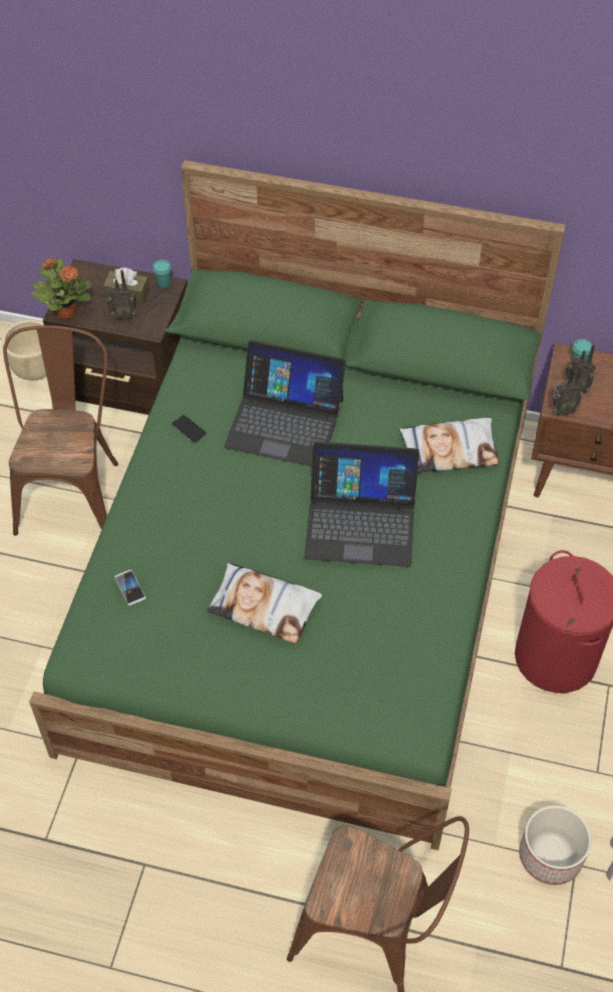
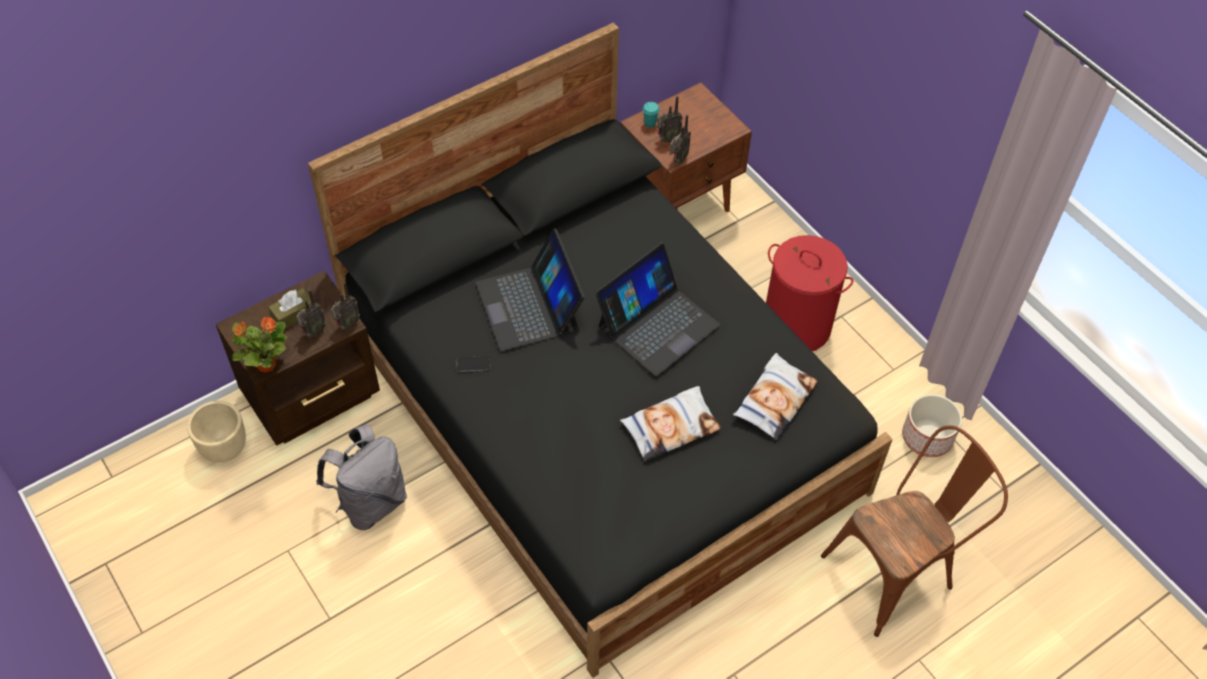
camera: 50 degrees left, 0 degrees up
(72, 490) = (370, 502): brown chair -> grey backpack
(130, 588) = (580, 493): phone -> none
(150, 329) = (347, 325): none -> radio
(163, 284) = (312, 286): turquoise cup -> none
(285, 422) = (529, 305): laptop -> laptop turned 105 degrees clockwise
(308, 576) = (601, 411): green bed -> black bed
(449, 450) = (648, 237): pillow -> pillow (774, 400)

